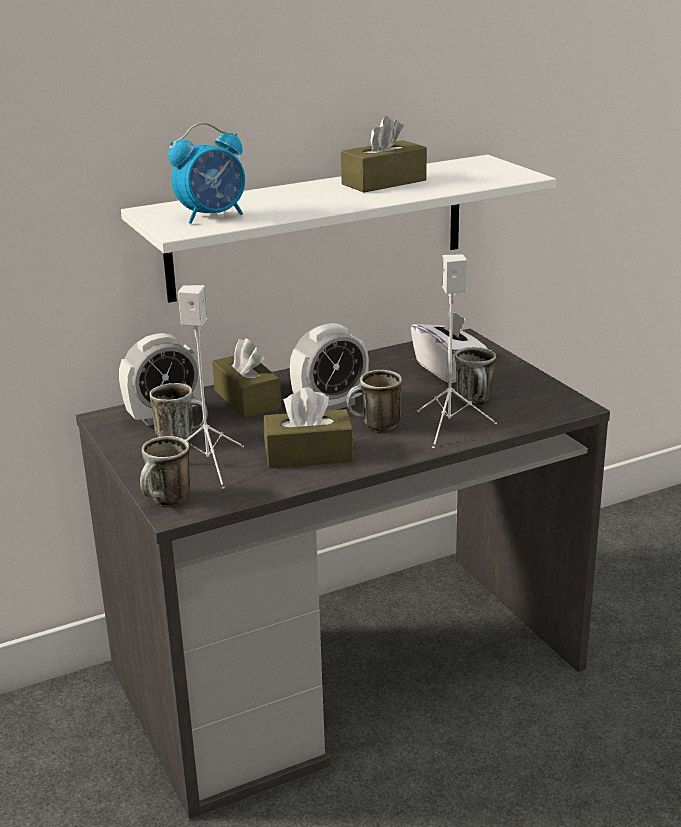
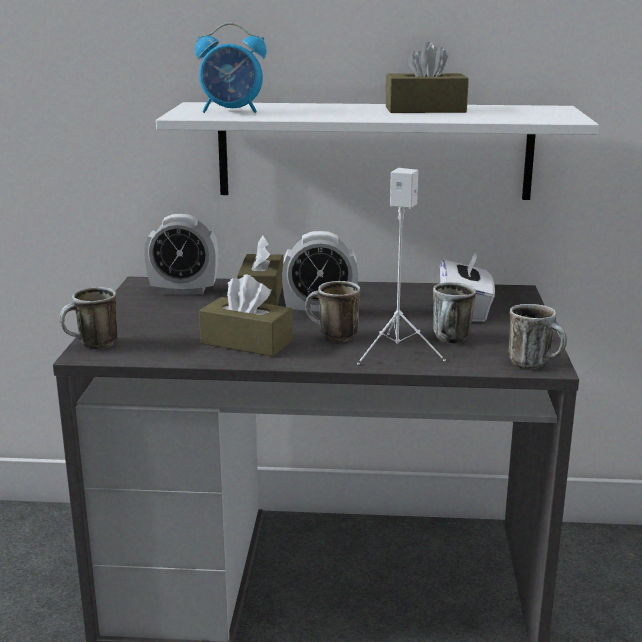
camera: 30 degrees right, 5 degrees down
(182, 439) = (171, 308): mug -> mug (535, 364)
(209, 464) = (162, 329): white speaker -> none

